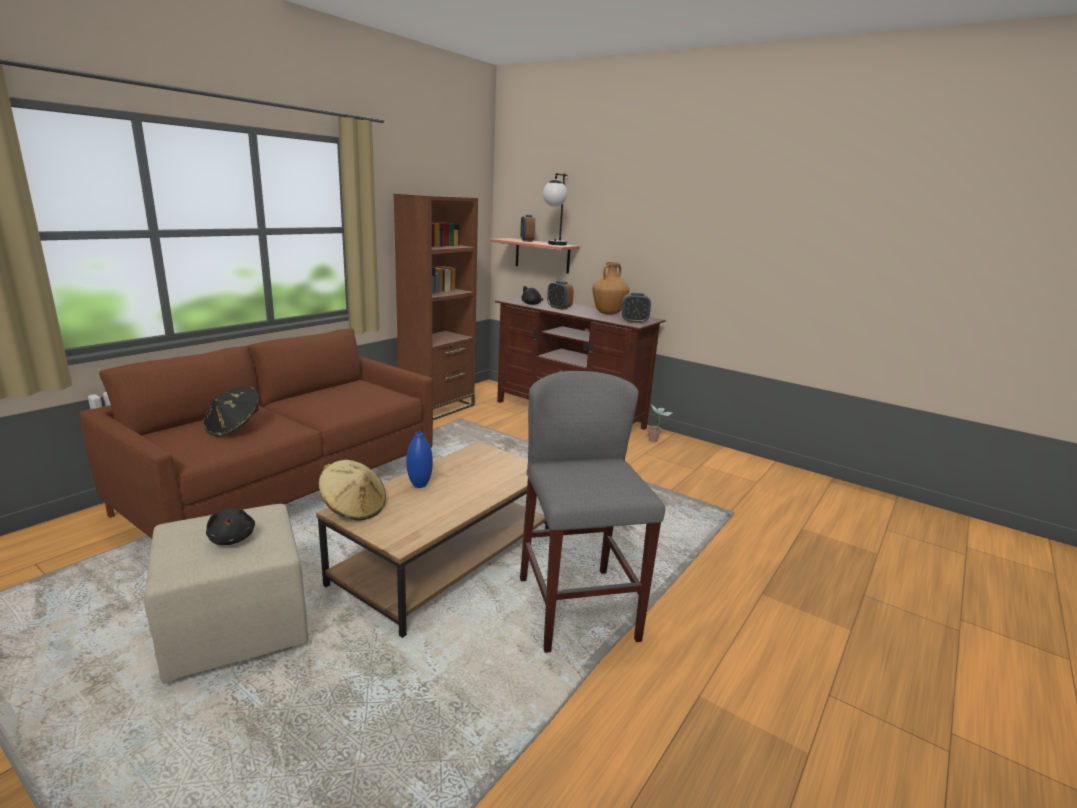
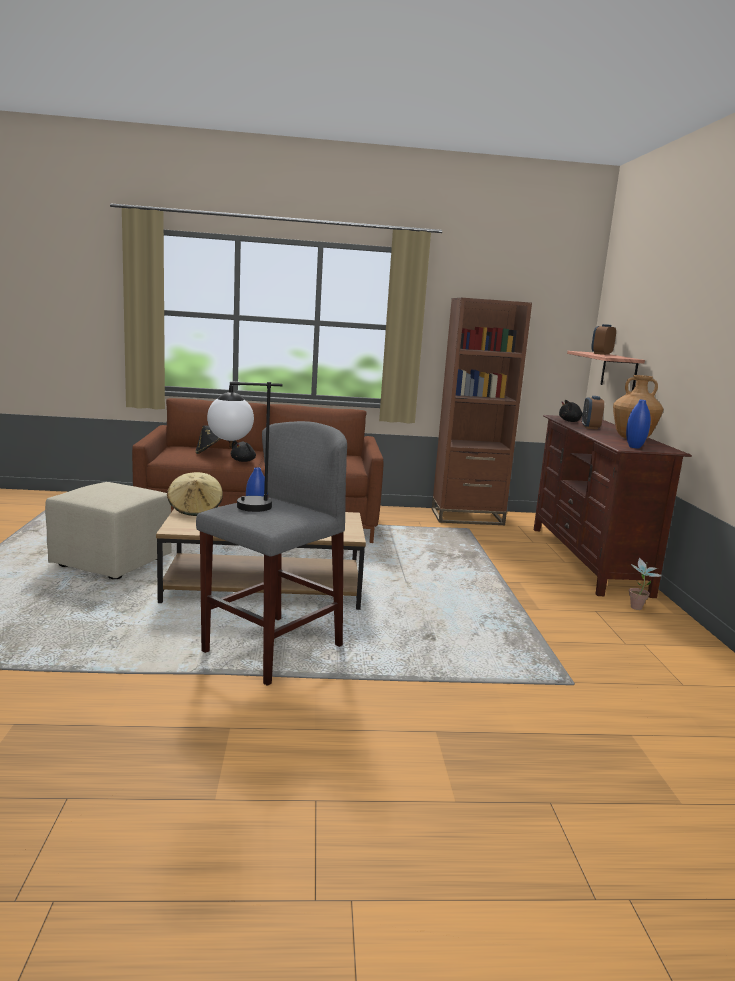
camera: 50 degrees right, 5 degrees down
(232, 539) = (109, 493): black plush toy -> black plush toy (244, 461)
(554, 244) = (611, 356): table lamp -> table lamp (239, 507)
(634, 322) = (634, 447): alarm clock -> blue vase

